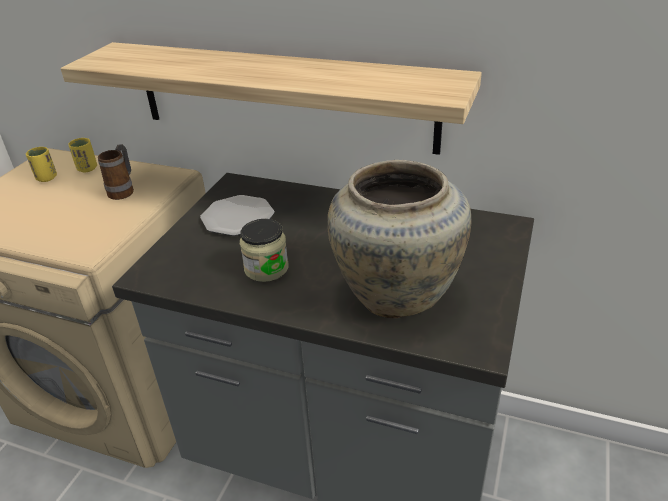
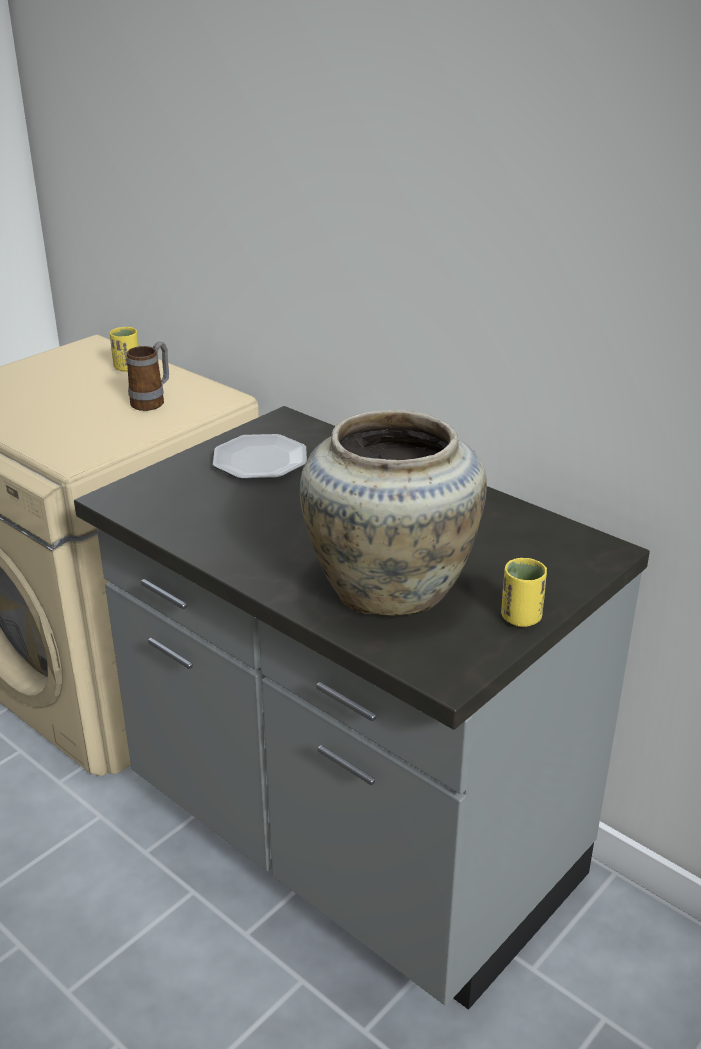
camera: 20 degrees right, 5 degrees down
(46, 178) = (76, 369): yellow cup -> yellow cup (520, 618)
(266, 268) = (254, 524): jar -> none
(282, 96) = (360, 316): shelf -> none

